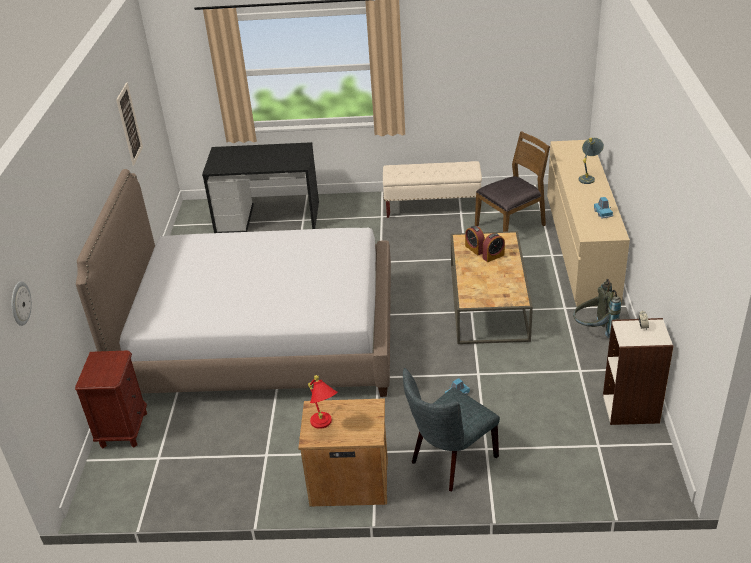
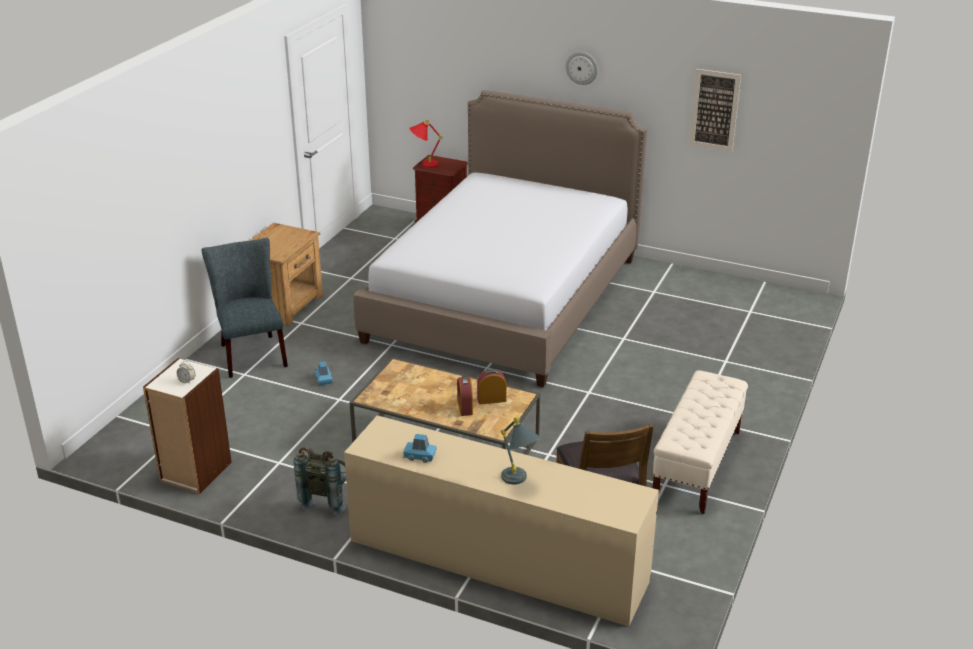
camera: 110 degrees right, 5 degrees down
(20, 303) = (404, 49): wall clock -> wall clock (582, 68)
(268, 217) = (746, 339): black desk -> none
(324, 426) = (282, 234): red table lamp -> red table lamp (423, 164)

